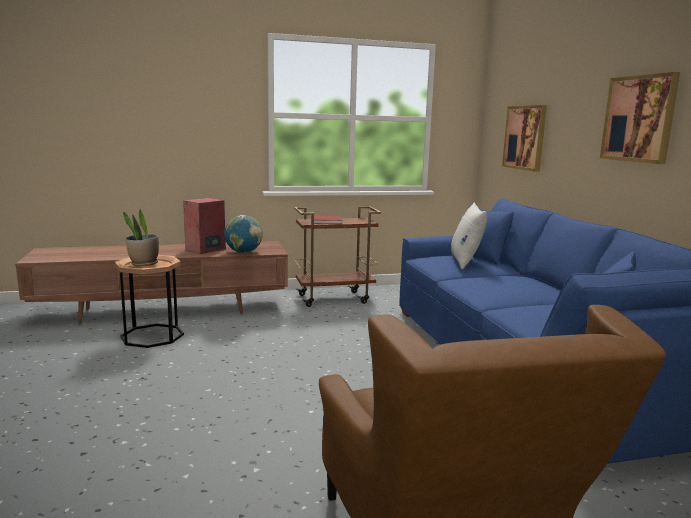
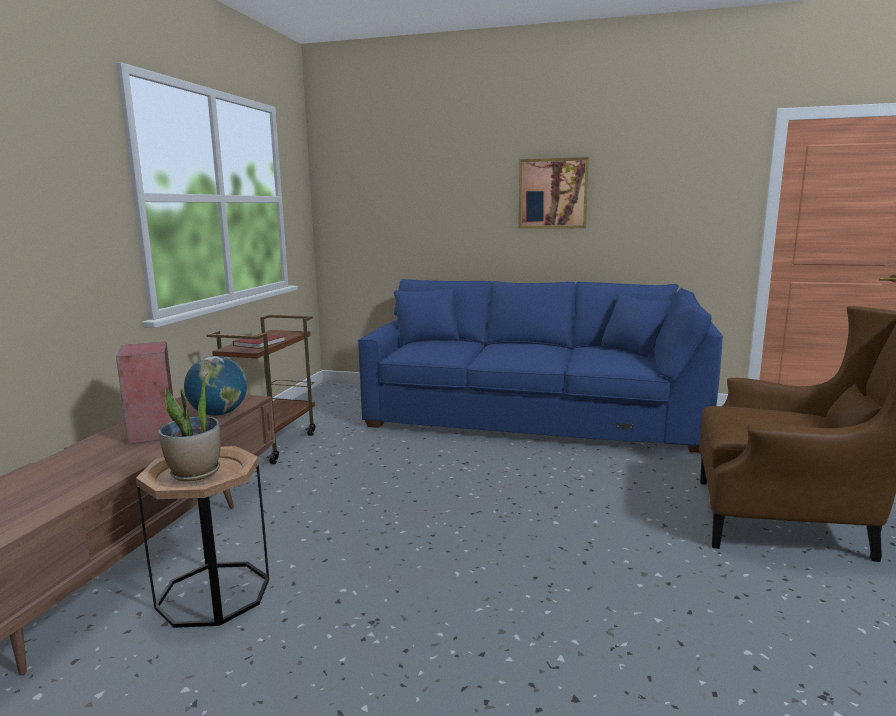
camera: 60 degrees left, 0 degrees up
(465, 262) = (442, 345): grey pillow -> none
(525, 137) = (400, 215): picture -> none

